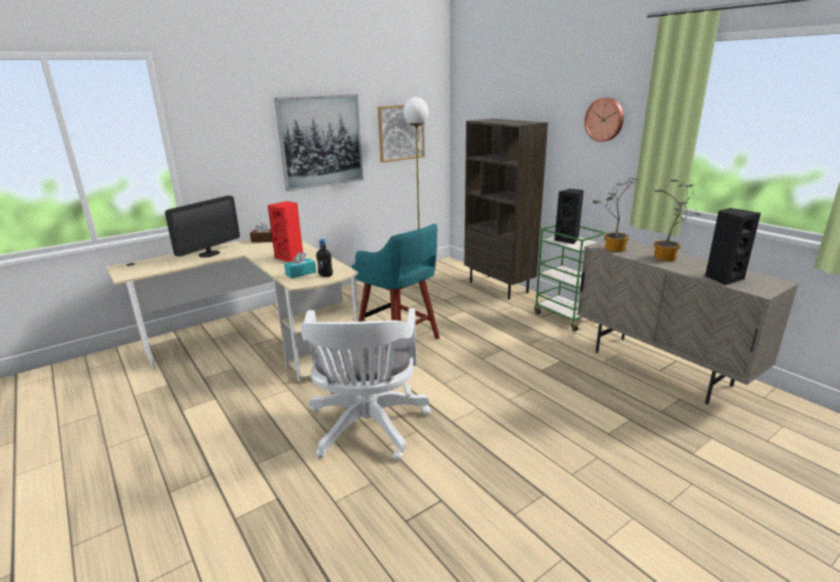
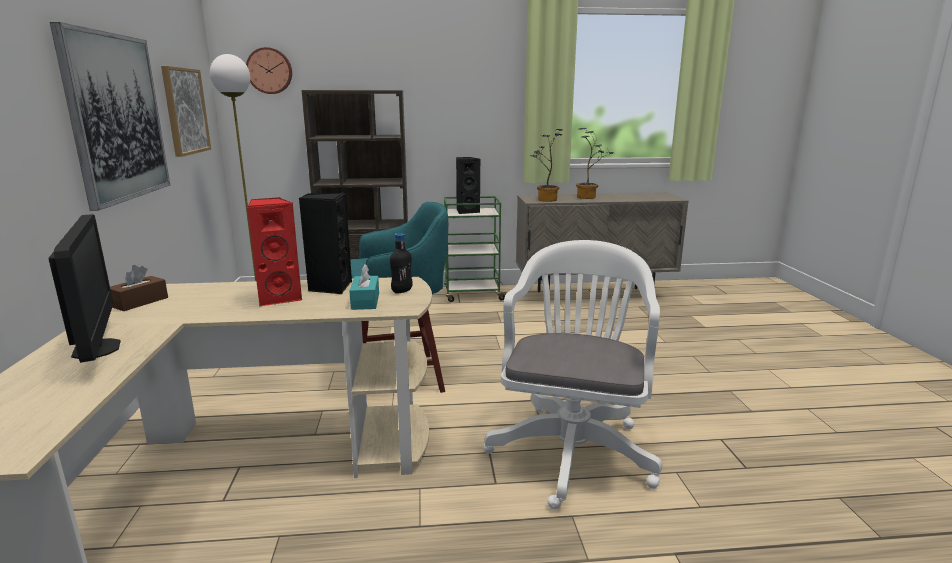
camera: 60 degrees left, 5 degrees down
(367, 428) = (572, 448): white office chair -> white office chair turned 105 degrees counterclockwise
(605, 119) = (472, 84): wall clock -> wall clock (269, 71)
(723, 278) = (643, 198): black speaker -> black speaker (330, 287)

